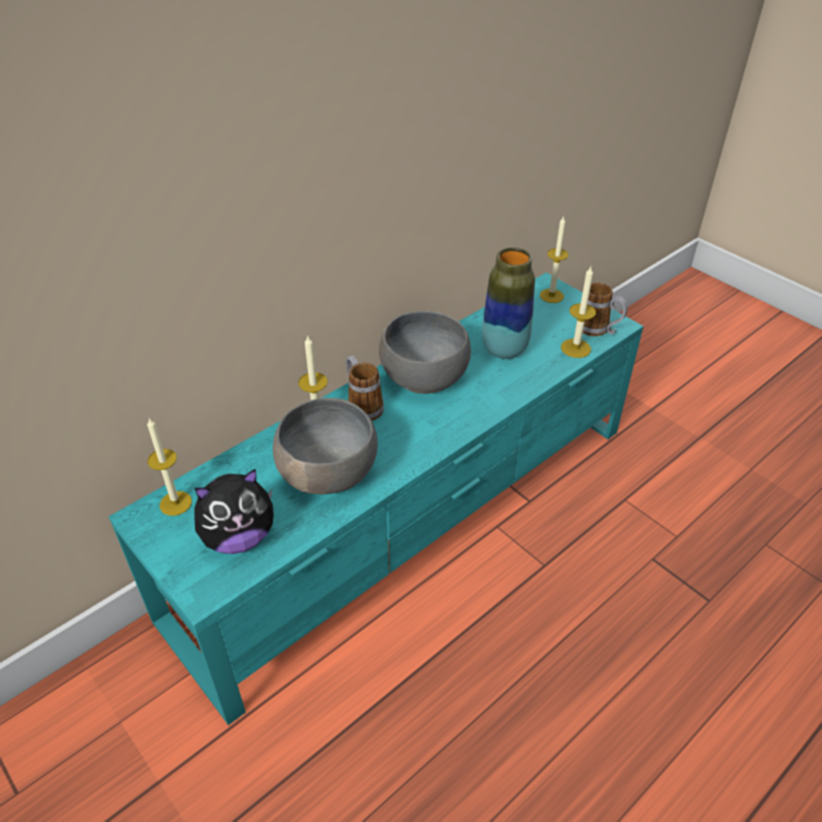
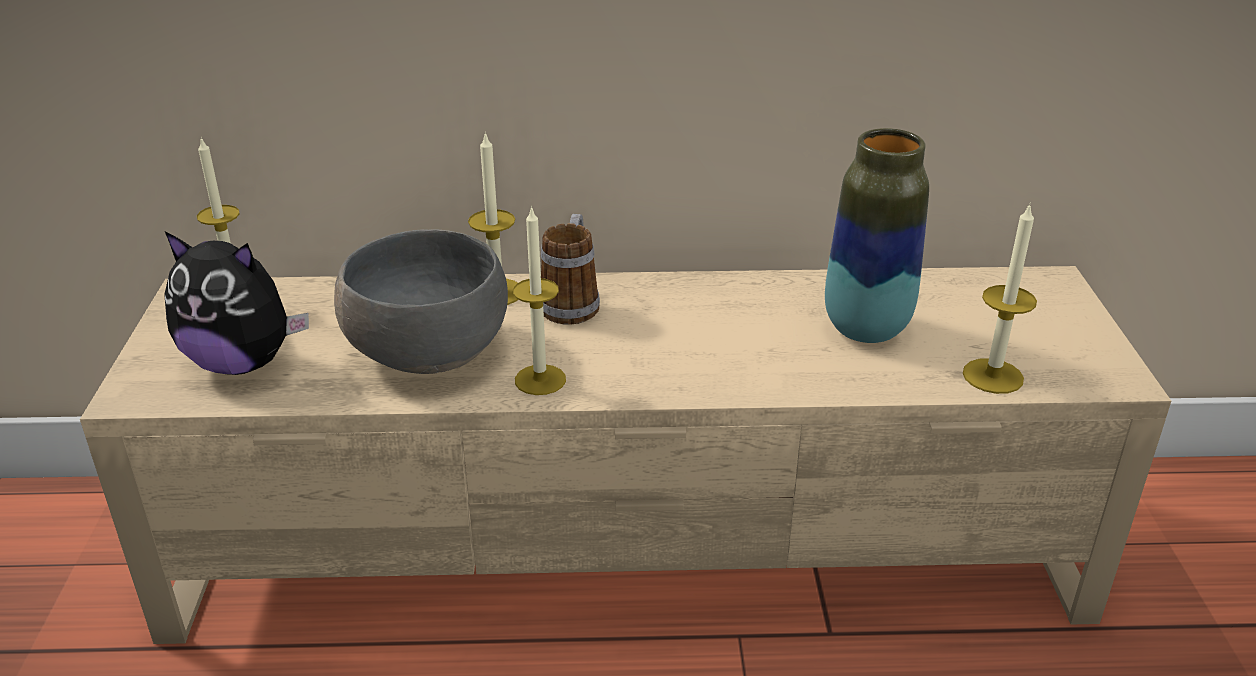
camera: 40 degrees right, 10 degrees down
(412, 516) = (632, 551): turquoise tv stand -> beige tv stand
(424, 377) = (698, 308): grey bowl -> none
(551, 296) = (1042, 296): candle -> candle (540, 380)
(598, 330) = (1070, 370): mug -> none

